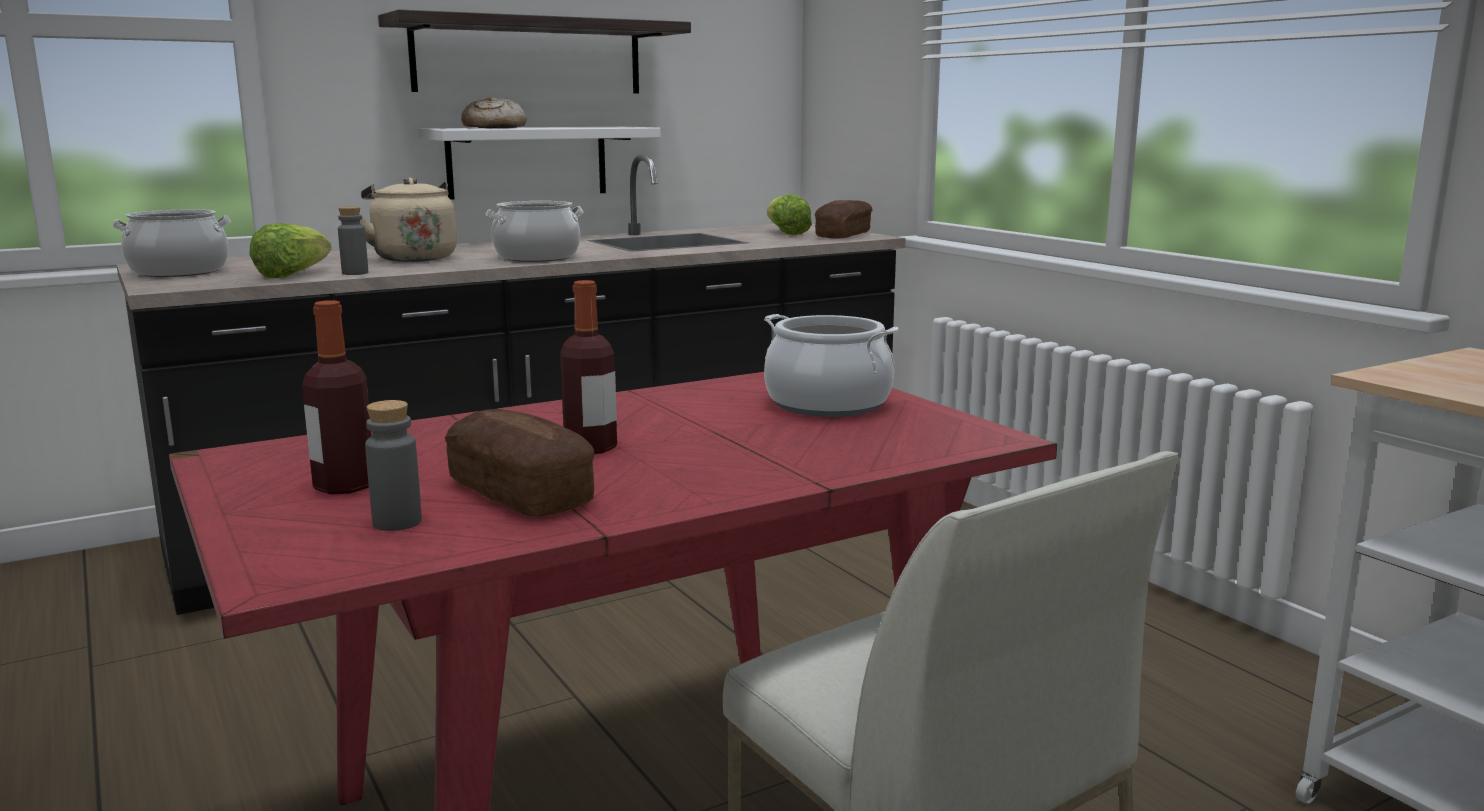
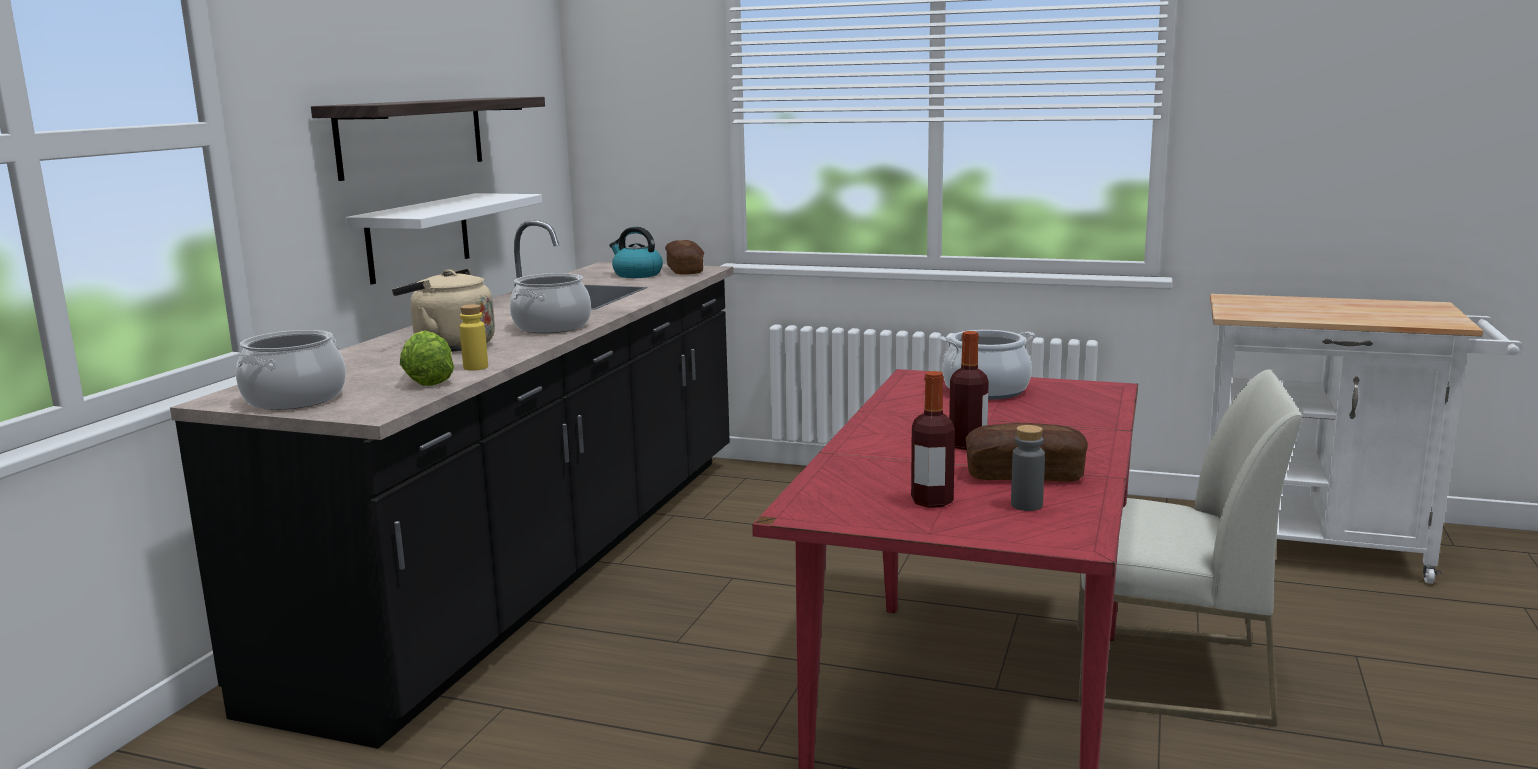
camera: 40 degrees left, 0 degrees up
(355, 273) = (475, 367): grey bottle -> yellow bottle
(493, 127) = (423, 209): bread -> none
(786, 233) = (636, 274): lettuce -> kettle

